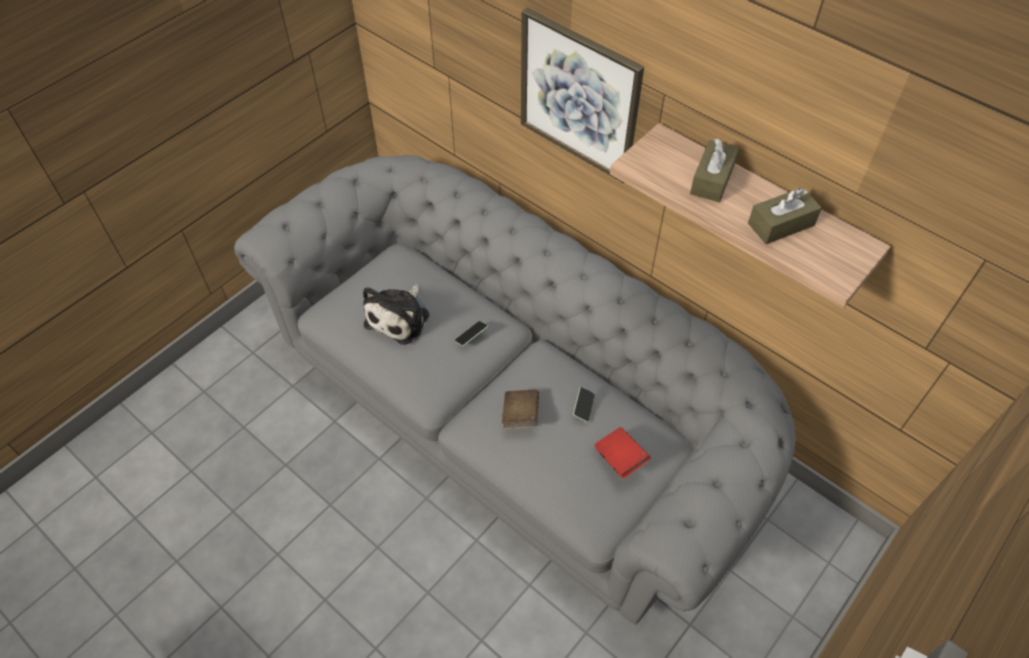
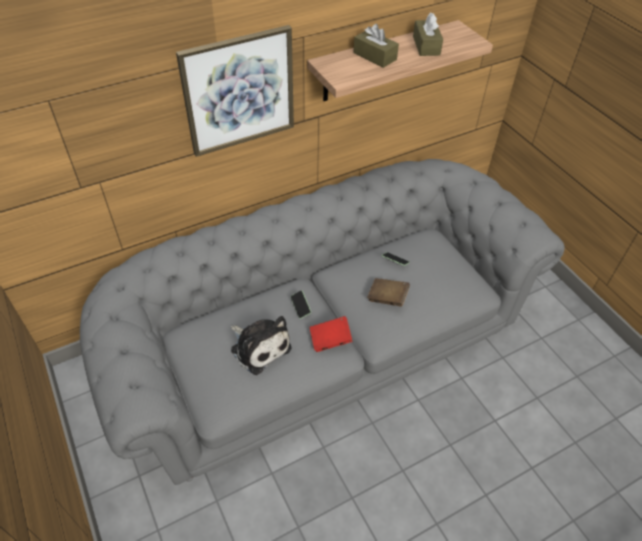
camera: 70 degrees left, 5 degrees down
(620, 458) = (441, 257): red book -> red book (330, 340)

